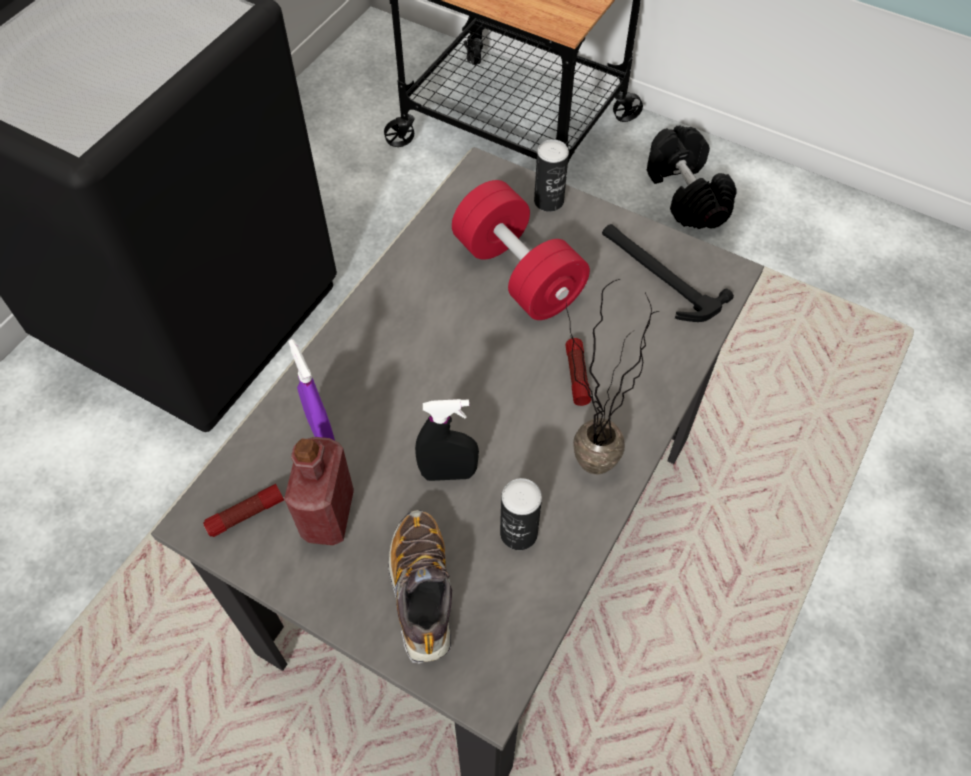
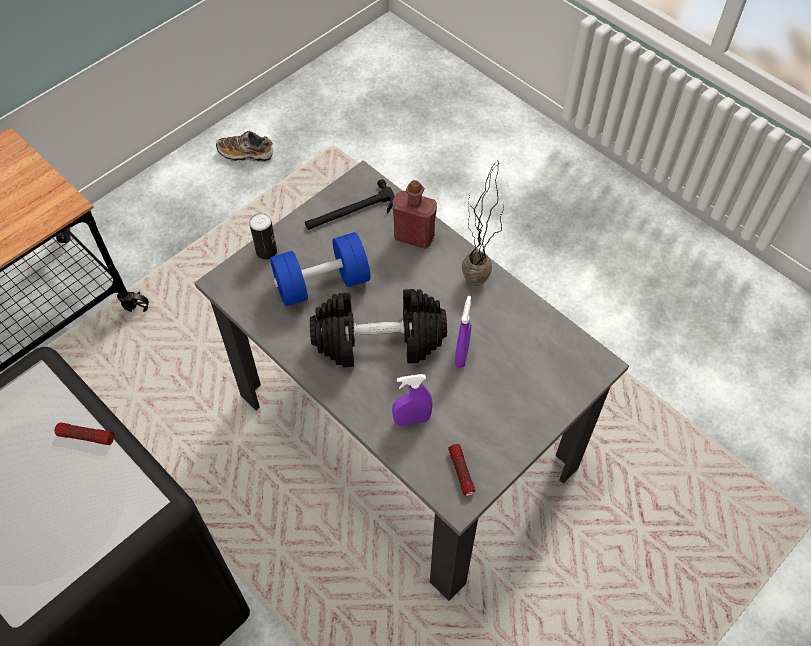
camera: 75 degrees left, 0 degrees up
(328, 514) = (473, 425): red bottle -> red bottle (414, 237)
(422, 592) = (535, 384): shoe -> shoe (246, 154)
(448, 473) = (461, 355): black spray bottle -> purple spray bottle
(518, 273) = (322, 283): red dumbbell -> blue dumbbell
(518, 533) = (510, 328): can -> none
(577, 376) = (412, 273): flashlight -> flashlight (86, 437)
(685, 194) = (163, 225): black dumbbell -> black dumbbell (378, 341)

